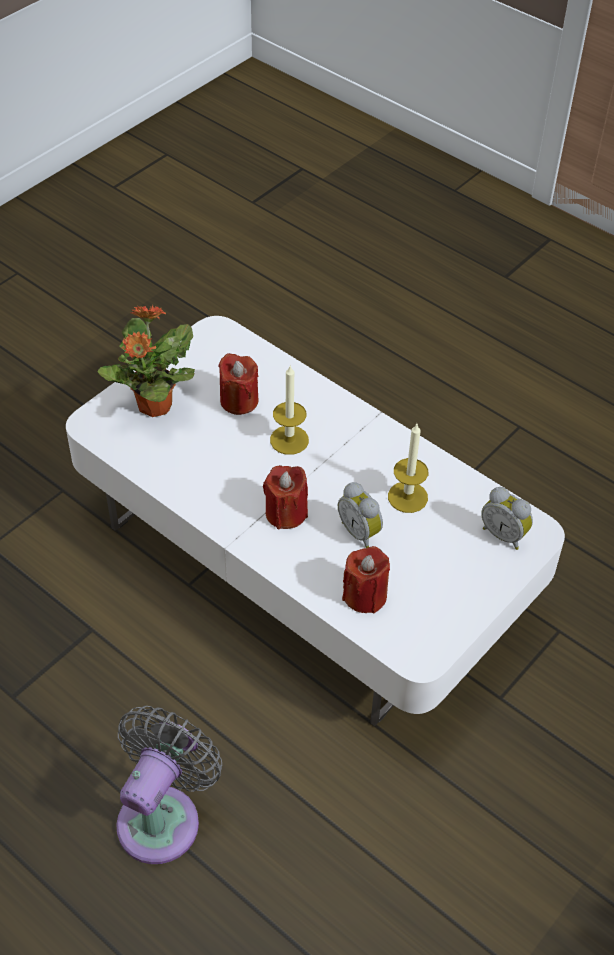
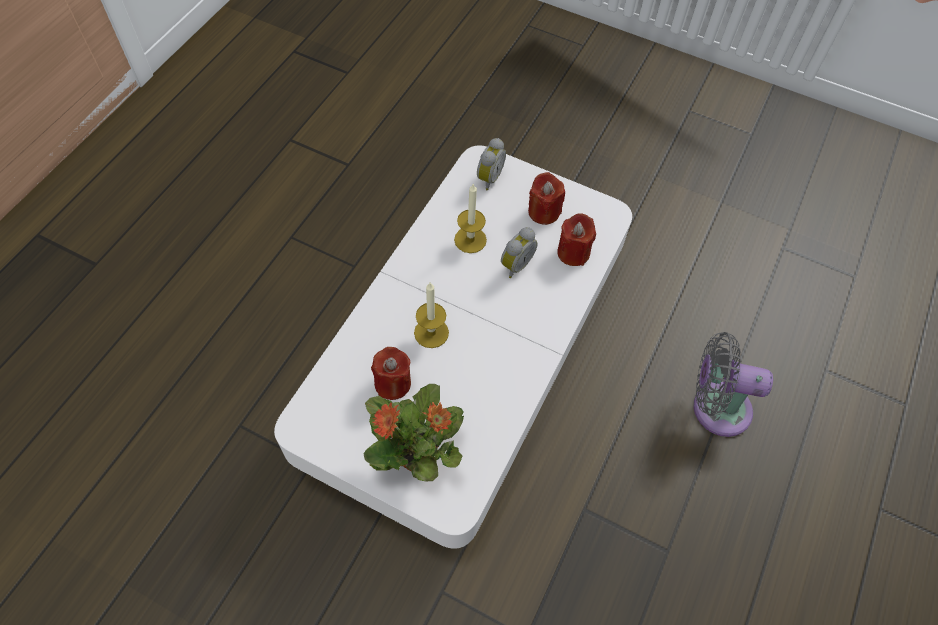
camera: 105 degrees left, 10 degrees up
(286, 513) = (513, 318): red candle -> red candle (543, 212)

